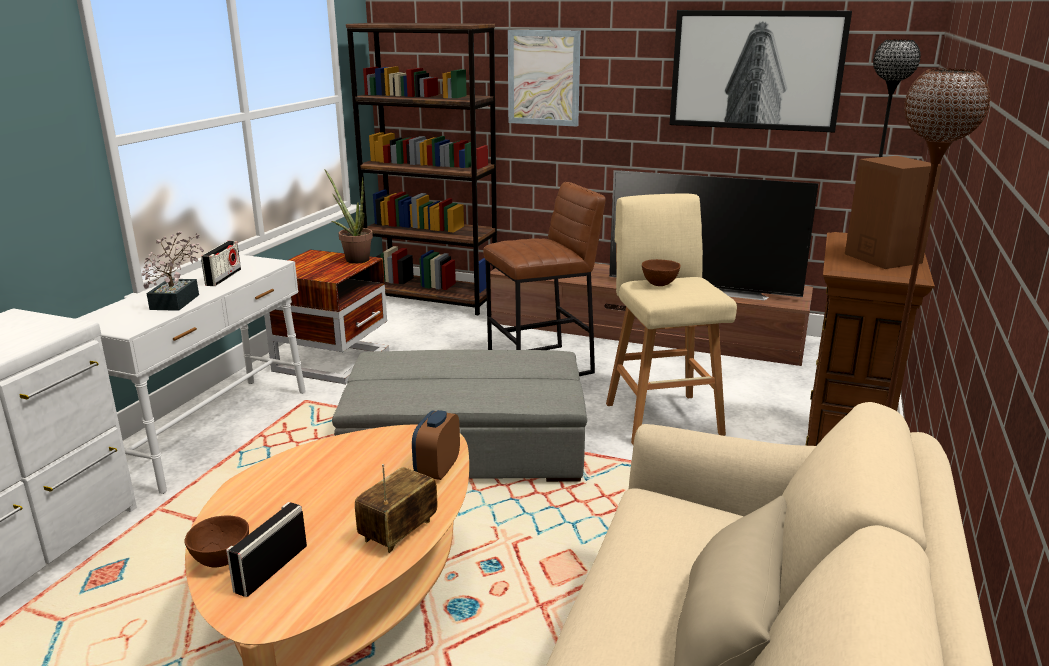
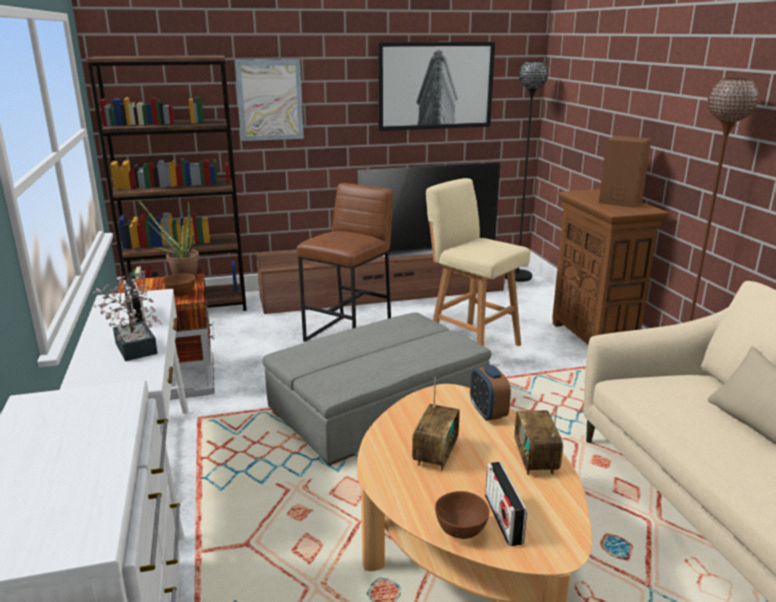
camera: 35 degrees left, 0 degrees up
(322, 486) = (435, 454): none -> radio
(660, 284) = (474, 246): brown bowl -> brown bowl (181, 294)

